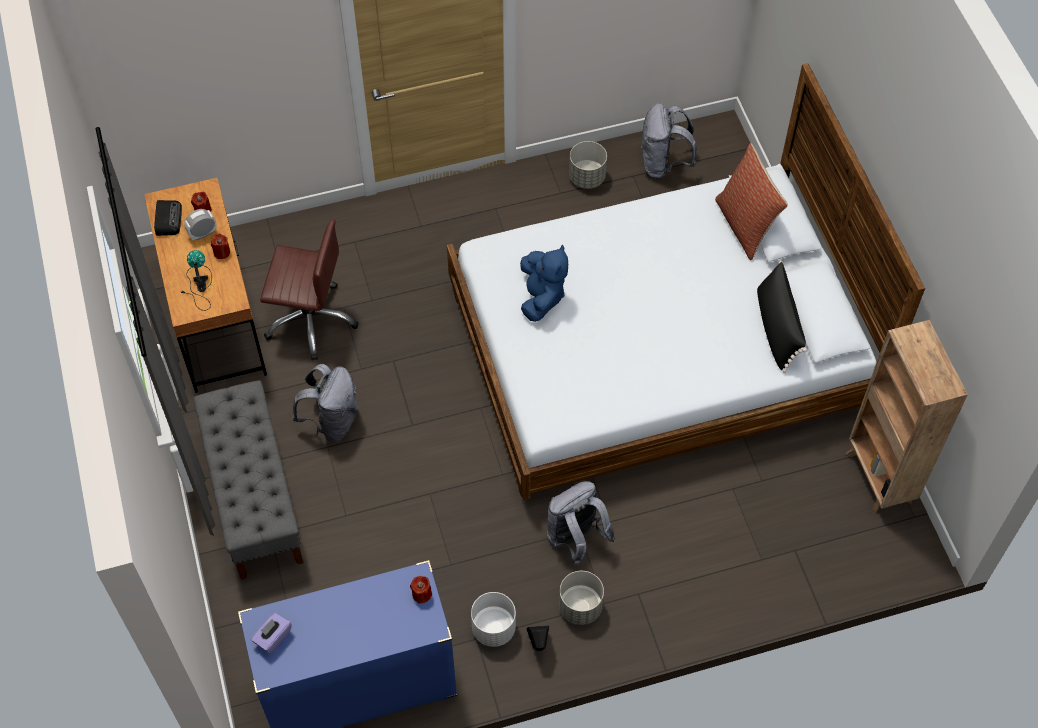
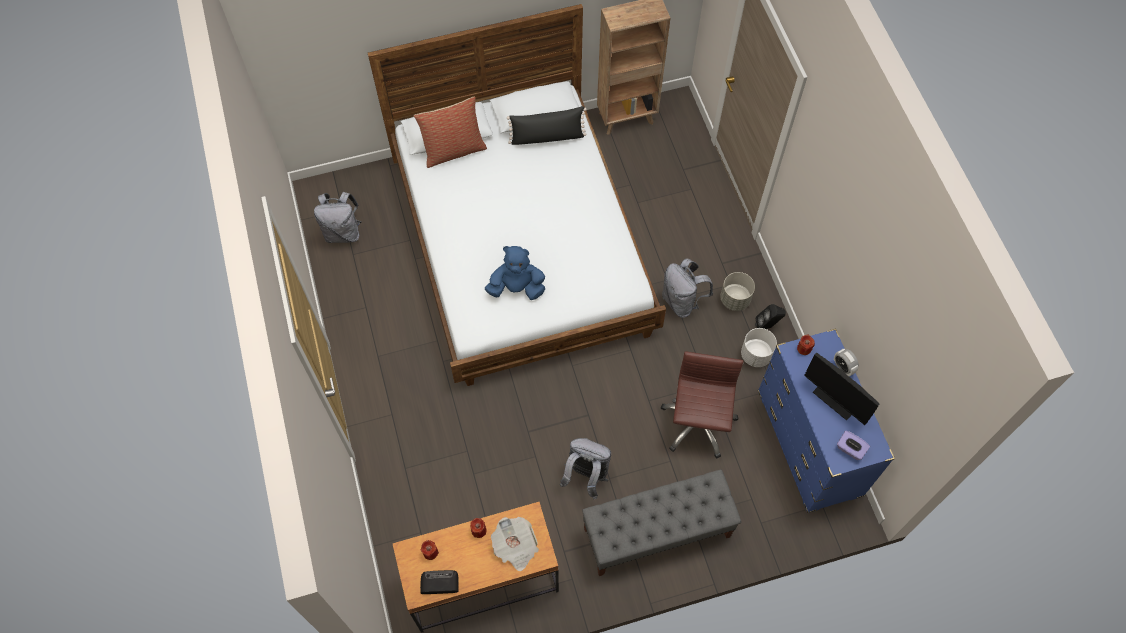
camera: 90 degrees left, 5 degrees up
(199, 286) = (515, 547): table lamp -> newspaper
(203, 234) = (457, 549): alarm clock -> alarm clock (843, 368)
(311, 320) = (485, 499): brown office chair -> brown office chair (697, 423)
(344, 626) = (835, 399): none -> monitor
(587, 178) = (352, 287): grey planter -> none

